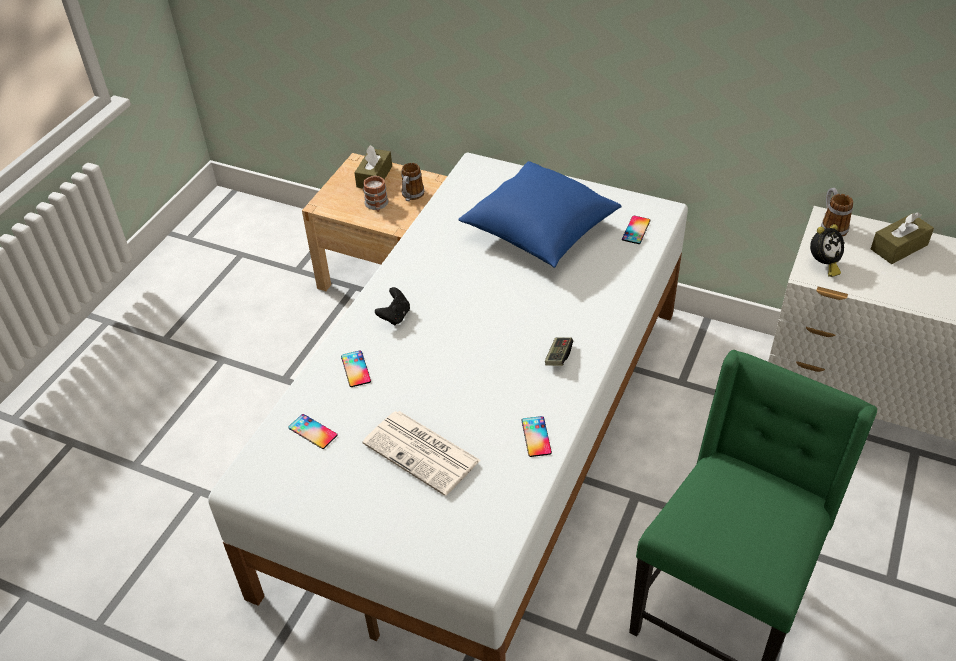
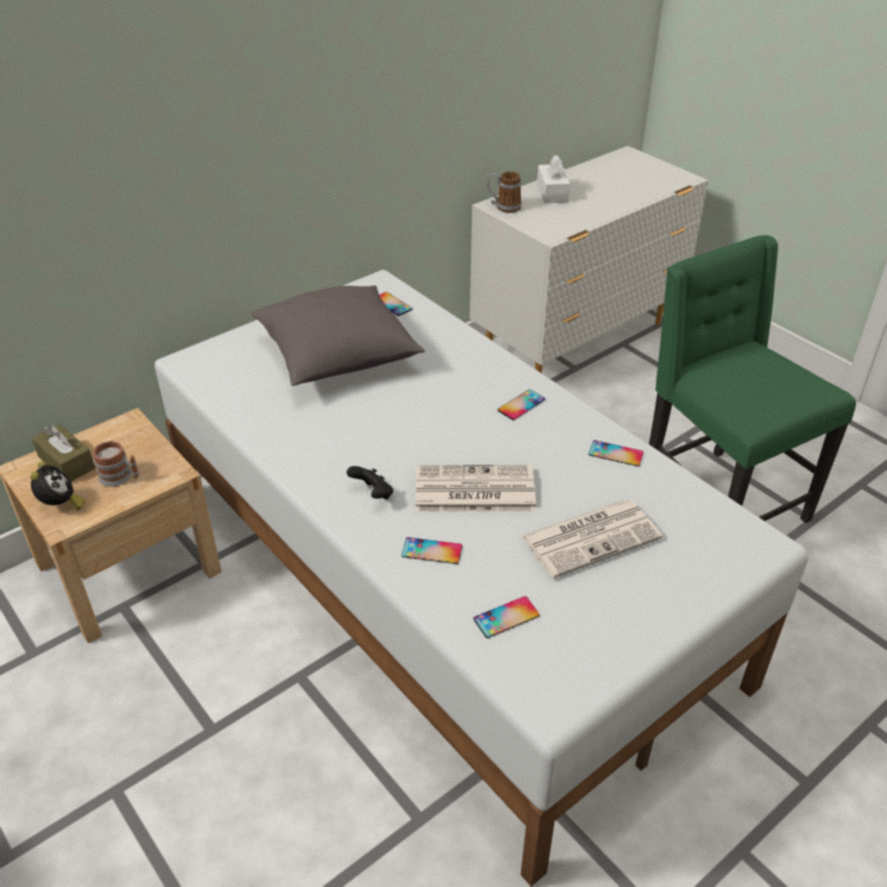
camera: 65 degrees left, 5 degrees down
(411, 196) = (137, 445): mug -> none
(432, 366) = (473, 491): none -> newspaper
(539, 232) = (338, 357): blue pillow -> grey pillow
(558, 356) = (521, 405): game controller -> phone
(823, 265) = (545, 226): alarm clock -> alarm clock (60, 505)
(899, 247) = (552, 192): brown tissue box -> white tissue box

